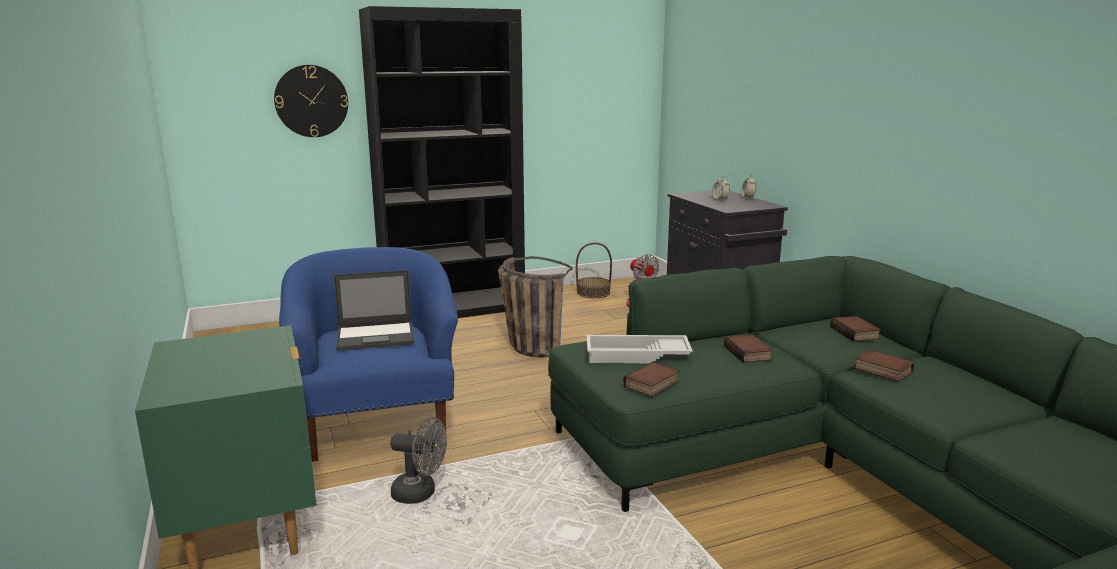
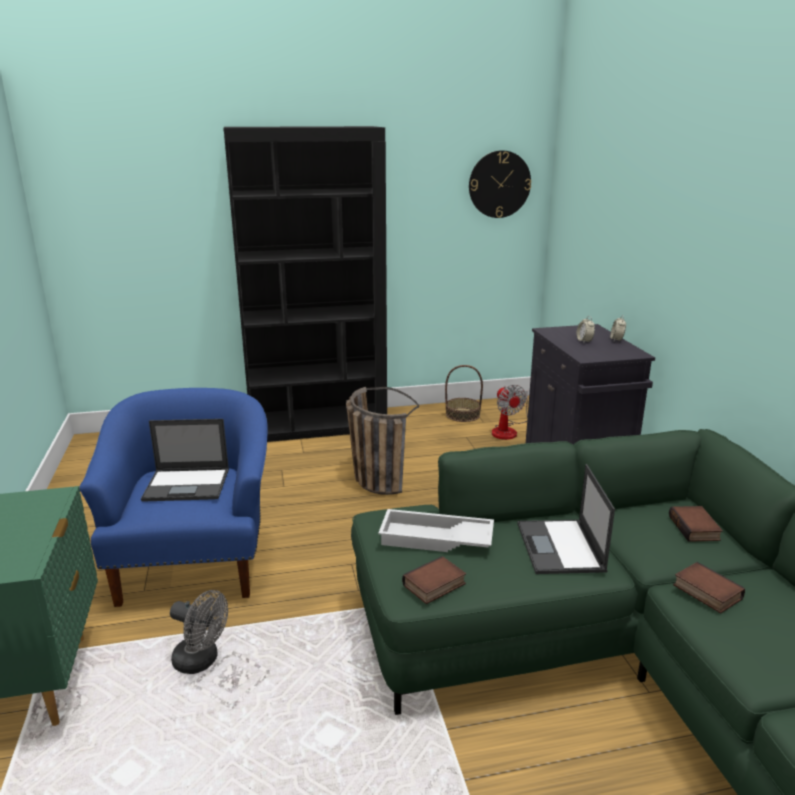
camera: 10 degrees right, 5 degrees up
(311, 101) = (179, 219): wall clock -> wall clock (499, 184)
(749, 353) = (560, 548): book -> laptop

